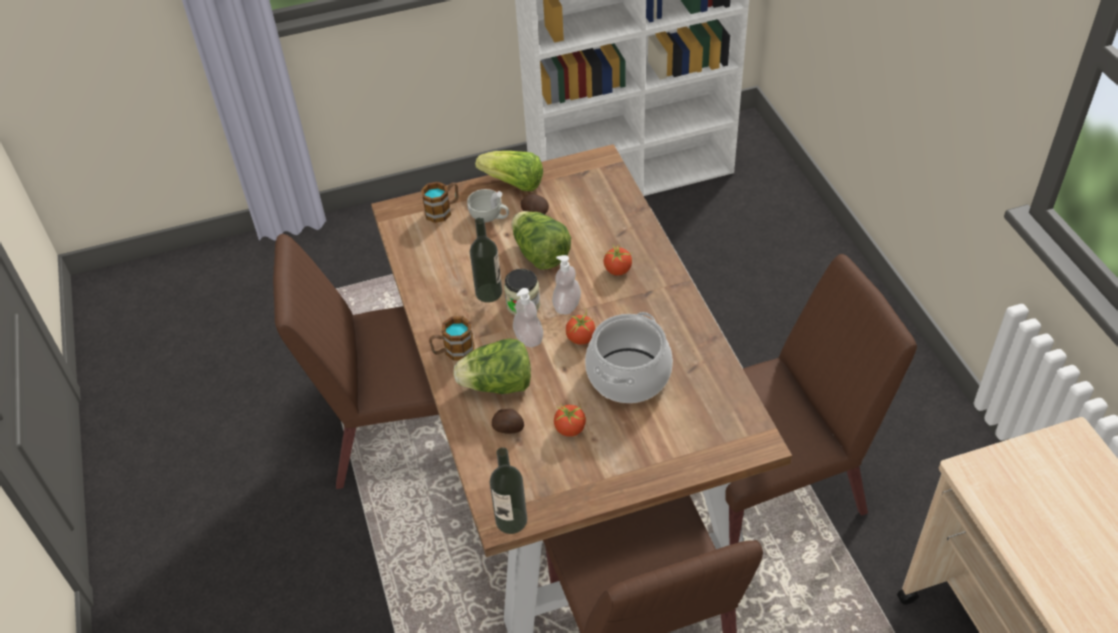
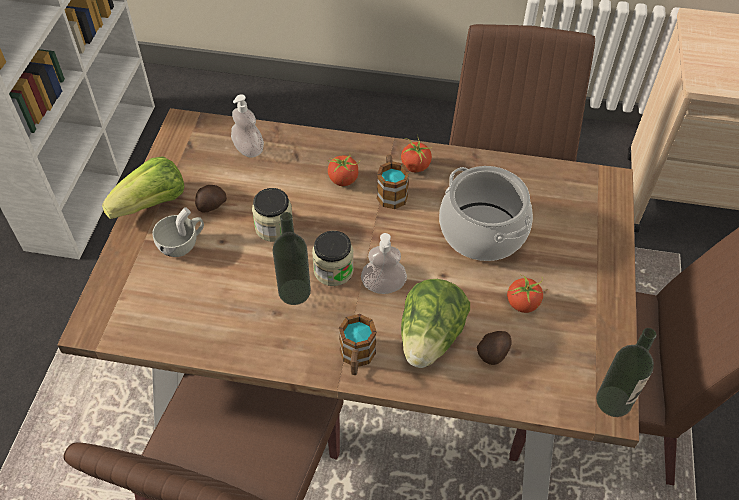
camera: 65 degrees left, 5 degrees up
(443, 210) = (135, 280): mug -> mug (391, 191)
(540, 254) = (274, 227): lettuce -> jar
(567, 306) = (361, 237): soap dispenser -> soap dispenser (248, 149)
(581, 338) = (411, 245): tomato -> tomato (415, 166)

